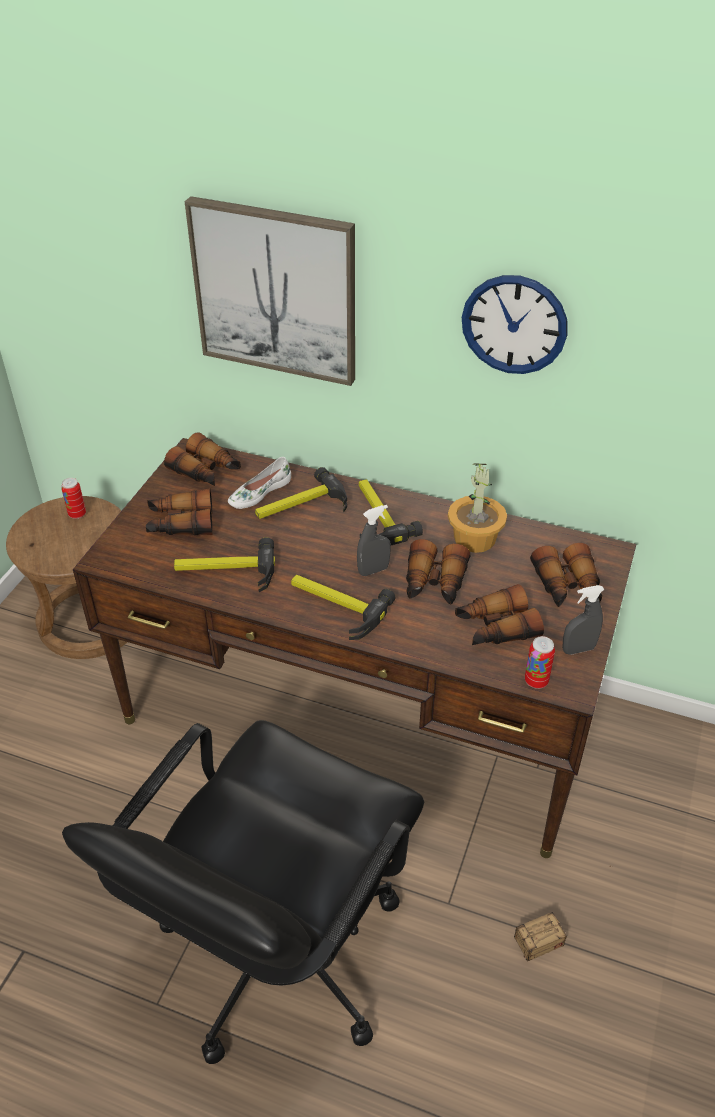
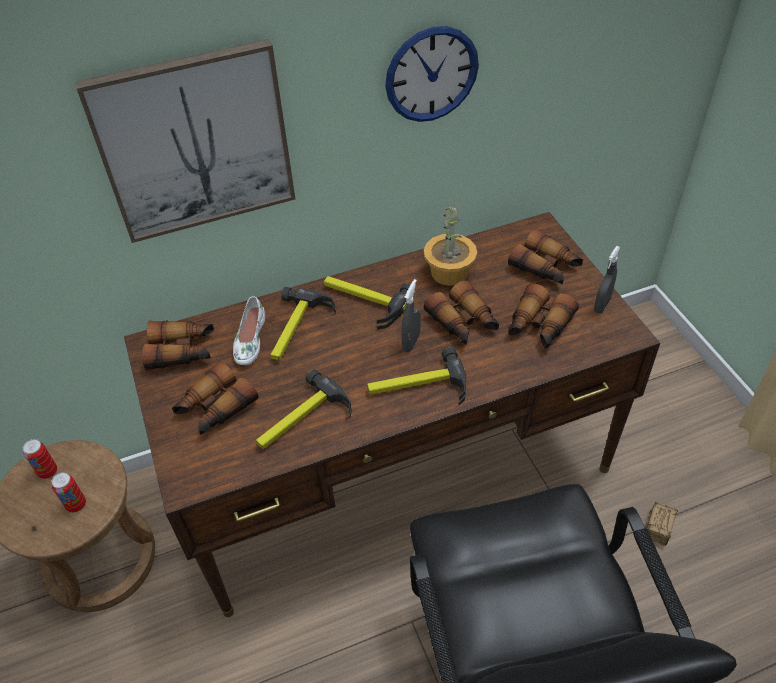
camera: 40 degrees left, 5 degrees up
(536, 681) = (605, 345): can -> can (76, 505)

